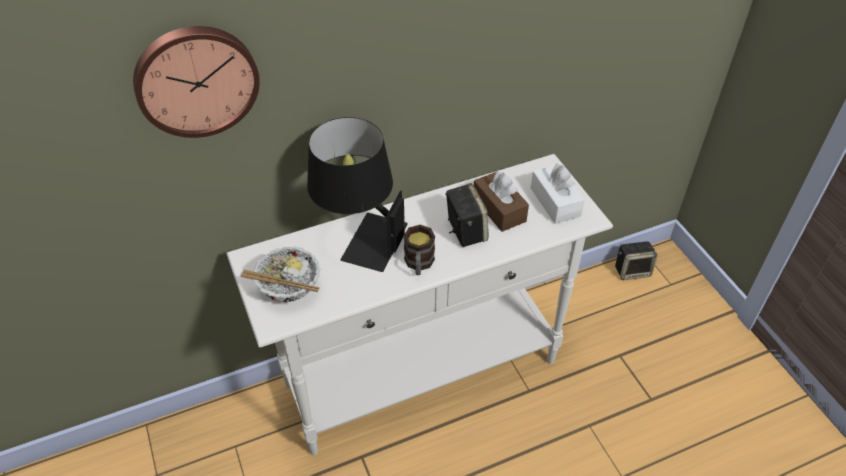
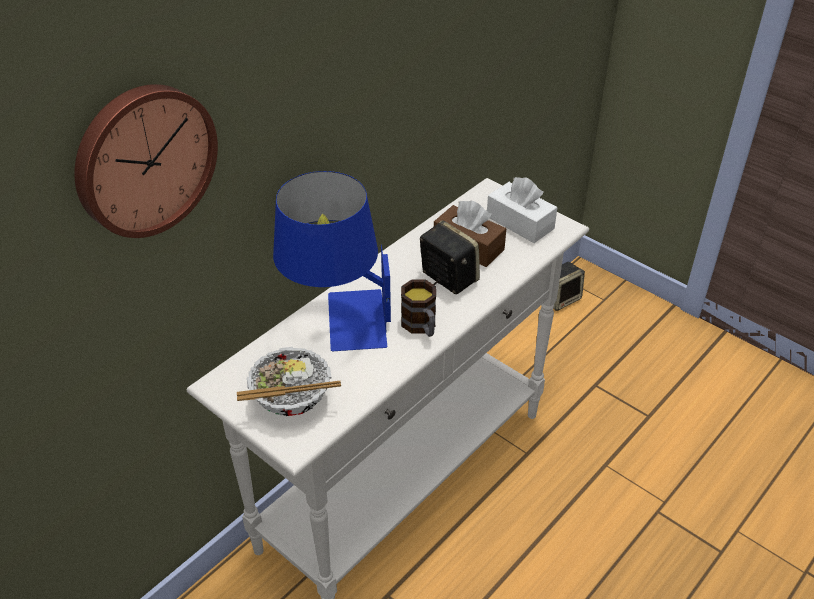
camera: 25 degrees left, 5 degrees down
(360, 238) = (337, 321): black table lamp -> blue table lamp

